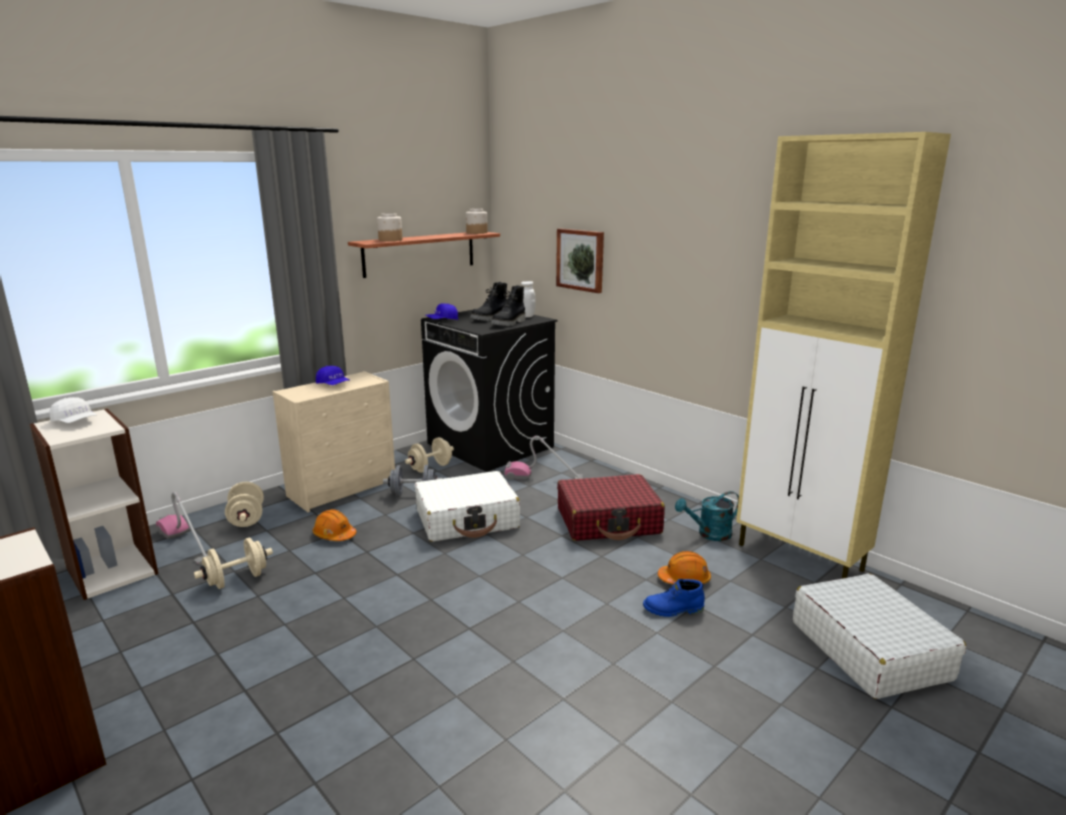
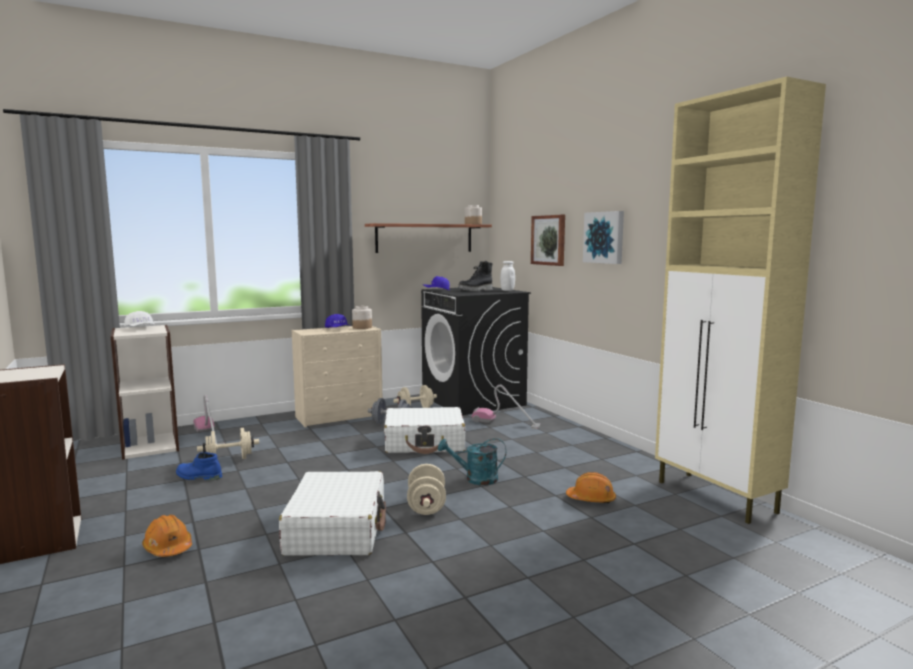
camera: 15 degrees right, 10 degrees down
(247, 519) = (259, 427): beige dumbbell -> beige dumbbell (426, 506)
(334, 535) = (315, 442): orange hard hat -> orange hard hat (168, 548)
(390, 240) = (397, 223): jar -> jar (362, 327)
(509, 323) = (488, 292): black boot -> none
(608, 521) = (545, 455): red suitcase -> none
(659, 266) = (604, 237): none -> picture
(673, 610) = (567, 518): blue boot -> blue boot (198, 477)
(709, 534) = (634, 472): turquoise watering can -> turquoise watering can (475, 479)
(869, 649) = (749, 569): white suitcase -> white suitcase (337, 529)

